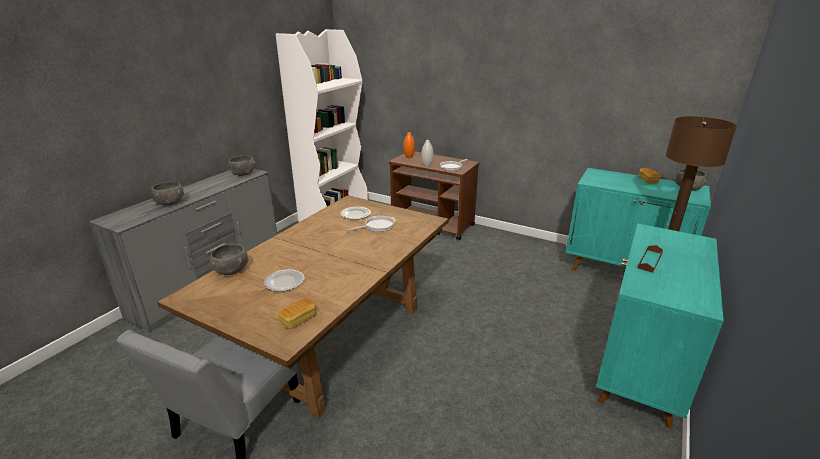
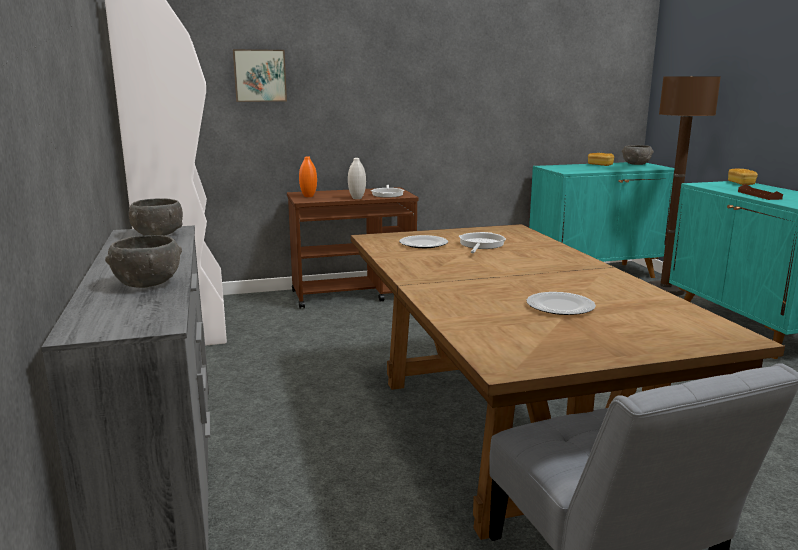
camera: 45 degrees left, 10 degrees down
(231, 270) = (467, 323): grey bowl -> none
(298, 320) = (682, 320): bread -> bread (741, 183)
(399, 75) = (260, 75): none -> picture

